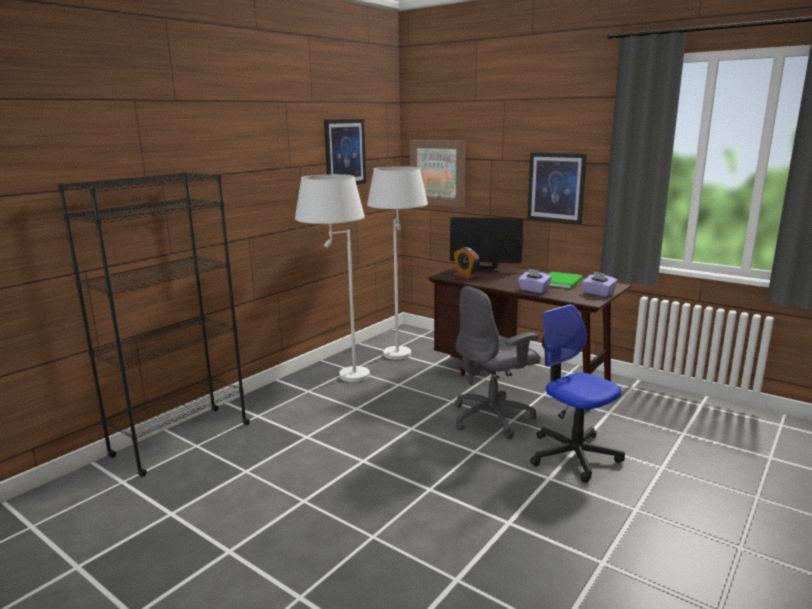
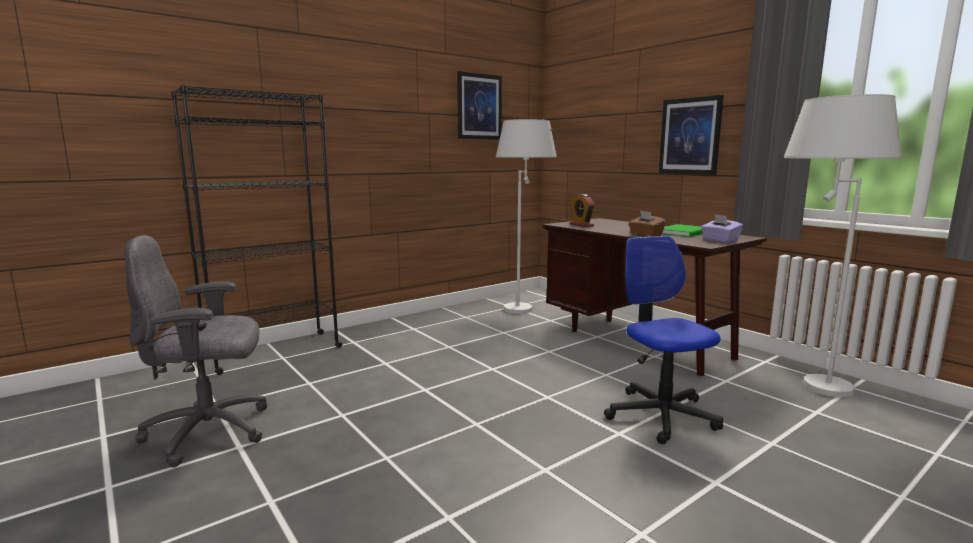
camera: 15 degrees right, 5 degrees down
(338, 379) = (448, 322): white floor lamp -> white floor lamp (807, 389)
(438, 172) = (575, 132): picture -> none
(485, 269) = (607, 222): monitor -> none
(493, 418) = (585, 370): grey office chair -> grey office chair (210, 432)
(533, 290) = (645, 235): purple tissue box -> brown tissue box

